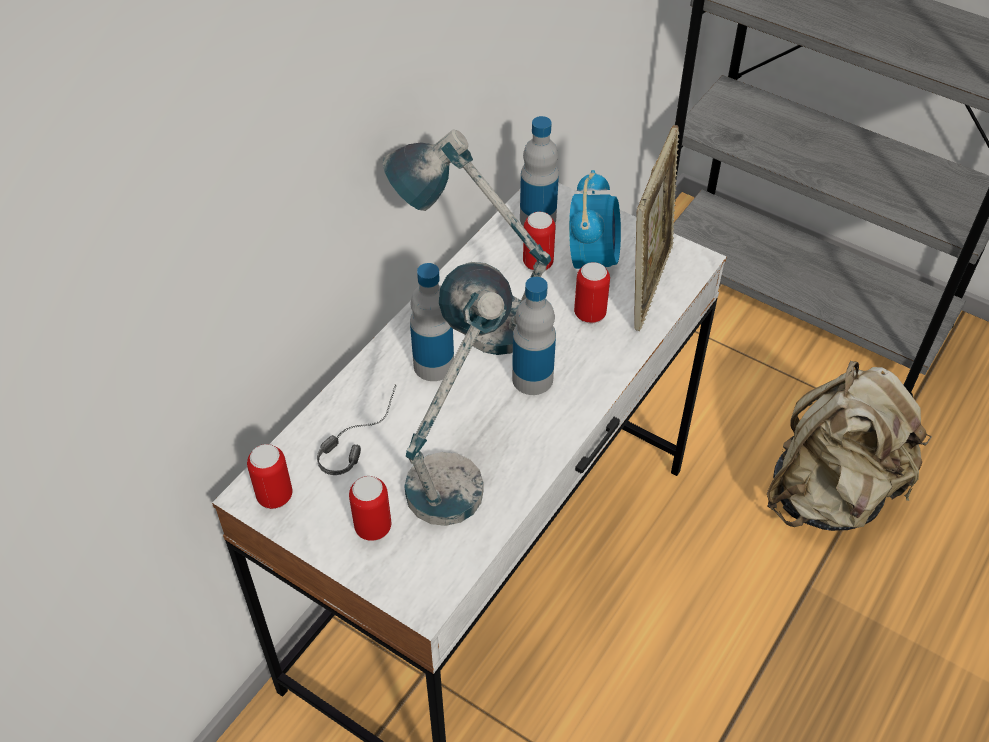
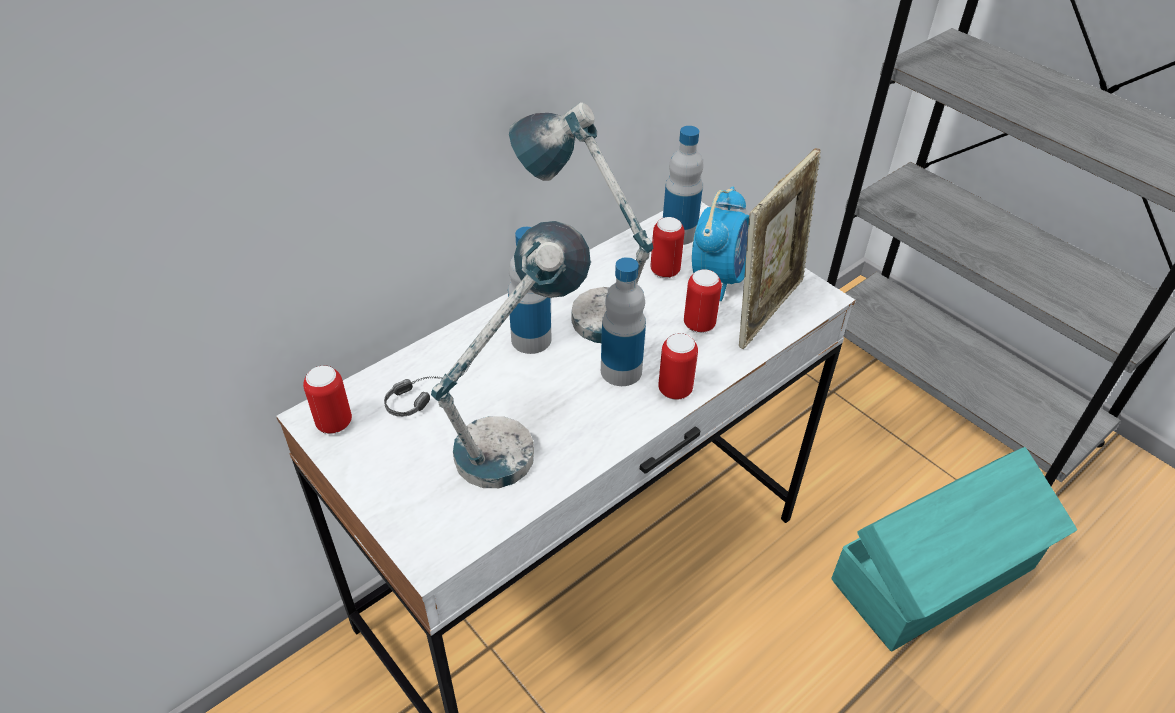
camera: 15 degrees right, 5 degrees down
(373, 528) = (412, 473): can -> can (675, 390)
(830, 493) = (937, 576): beige backpack -> turquoise storage box

